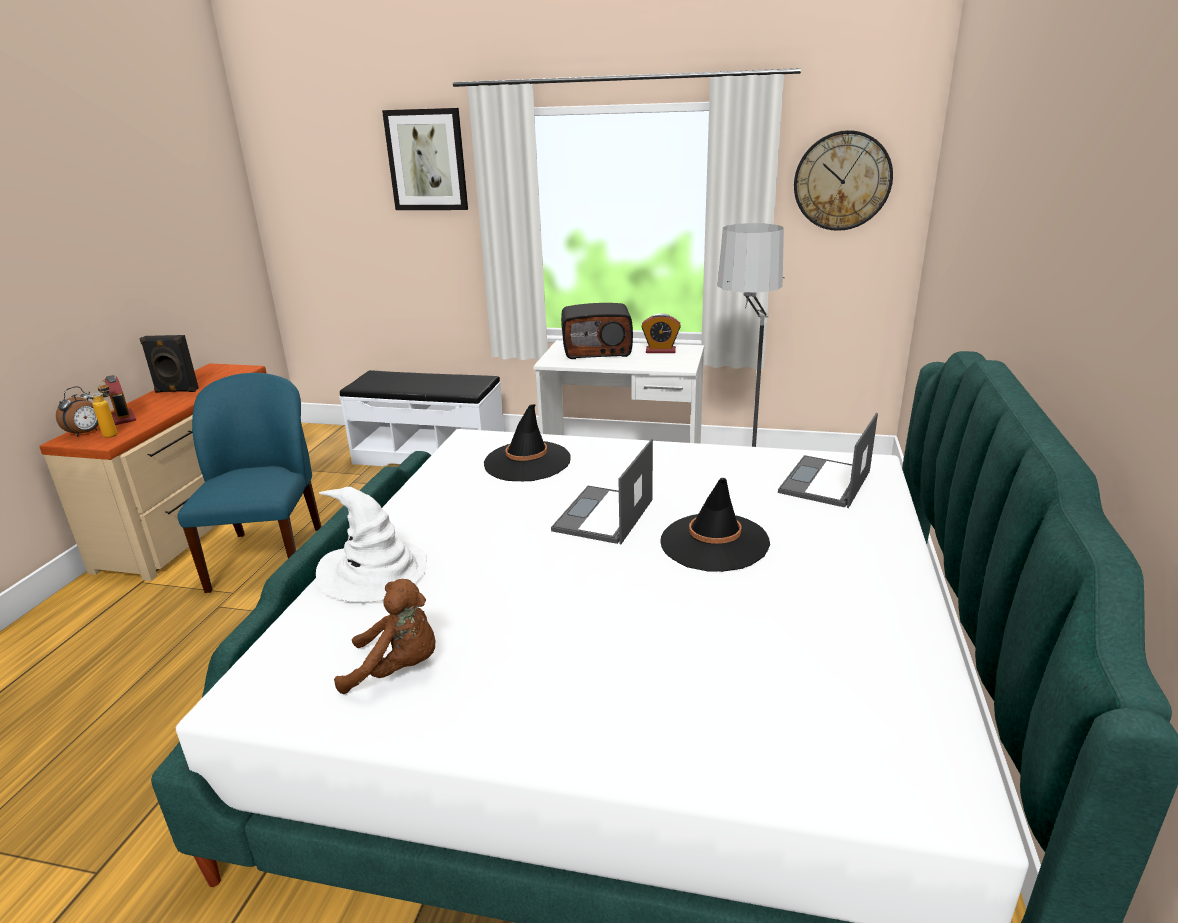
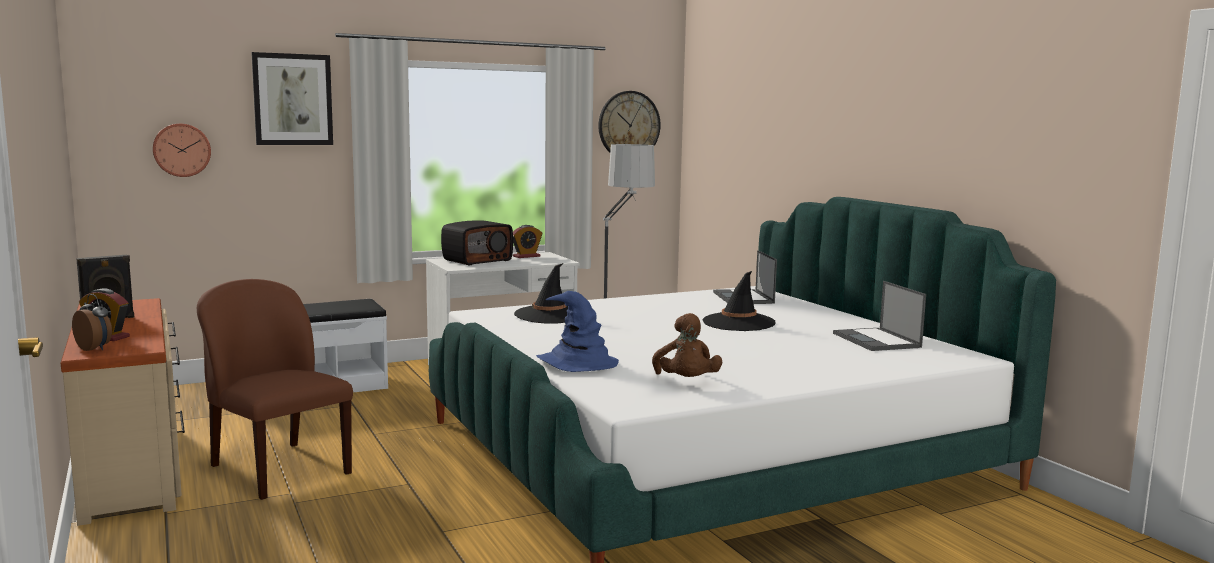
camera: 40 degrees left, 15 degrees down
(86, 433) = (95, 348): alarm clock -> alarm clock turned 45 degrees counterclockwise
(113, 433) = (131, 344): bottle -> none
(269, 557) = (278, 469): blue chair -> brown chair
(336, 214) = (182, 150): none -> wall clock
(374, 573) = (576, 363): white hat -> blue hat
(398, 669) = (686, 382): brown plush toy -> brown plush toy turned 120 degrees clockwise
(603, 516) = (656, 325): laptop -> laptop (877, 340)

